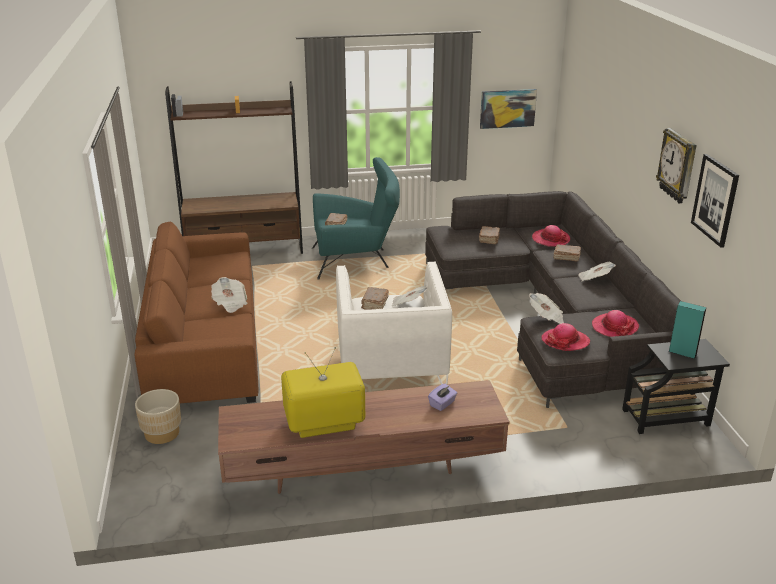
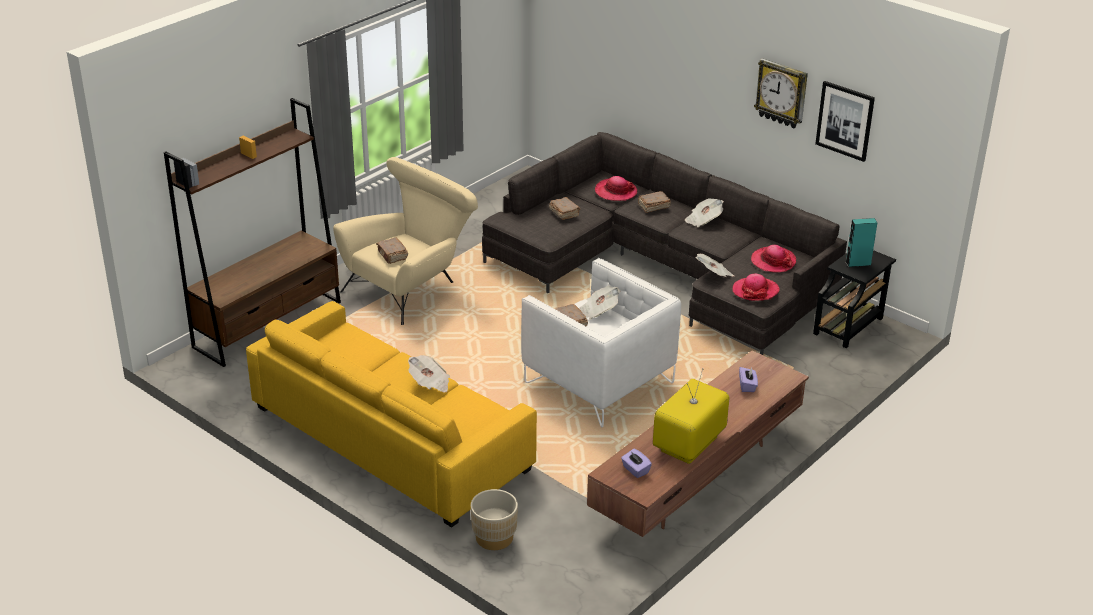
camera: 40 degrees left, 5 degrees up
(205, 340) = (390, 438): brown sofa -> yellow sofa
(255, 421) = (635, 470): none -> purple tissue box
(356, 260) = (409, 287): turquoise armchair -> beige armchair
(507, 108) = (488, 54): picture -> none

